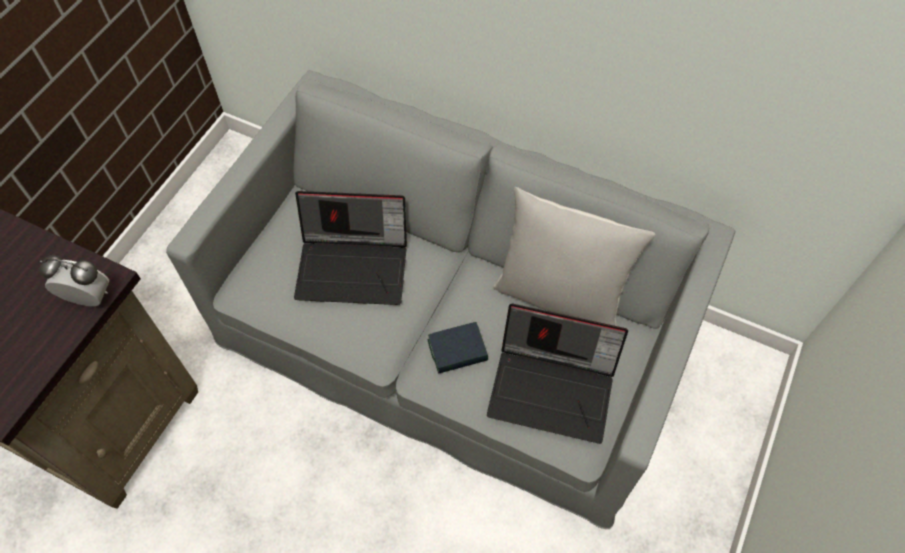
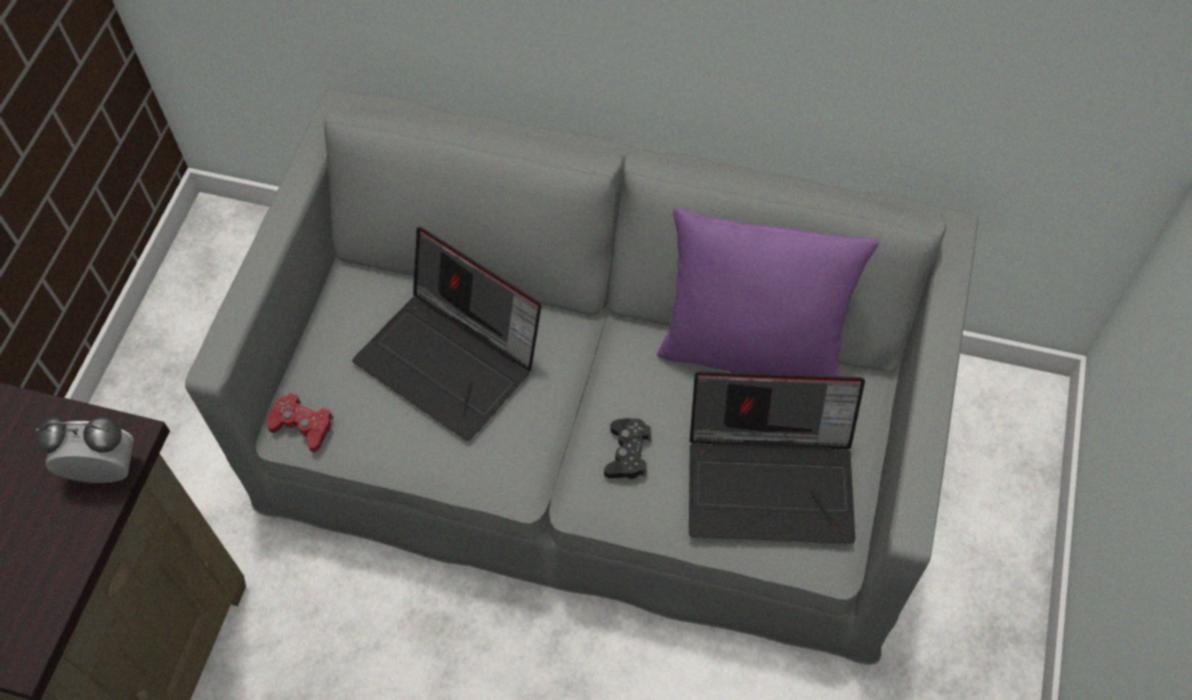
camera: 10 degrees left, 0 degrees up
(245, 292) = (302, 425): none -> red game controller
(354, 266) = (453, 360): laptop -> laptop turned 45 degrees clockwise
(457, 351) = (627, 453): book -> black game controller
(560, 296) = (752, 351): grey pillow -> purple pillow

